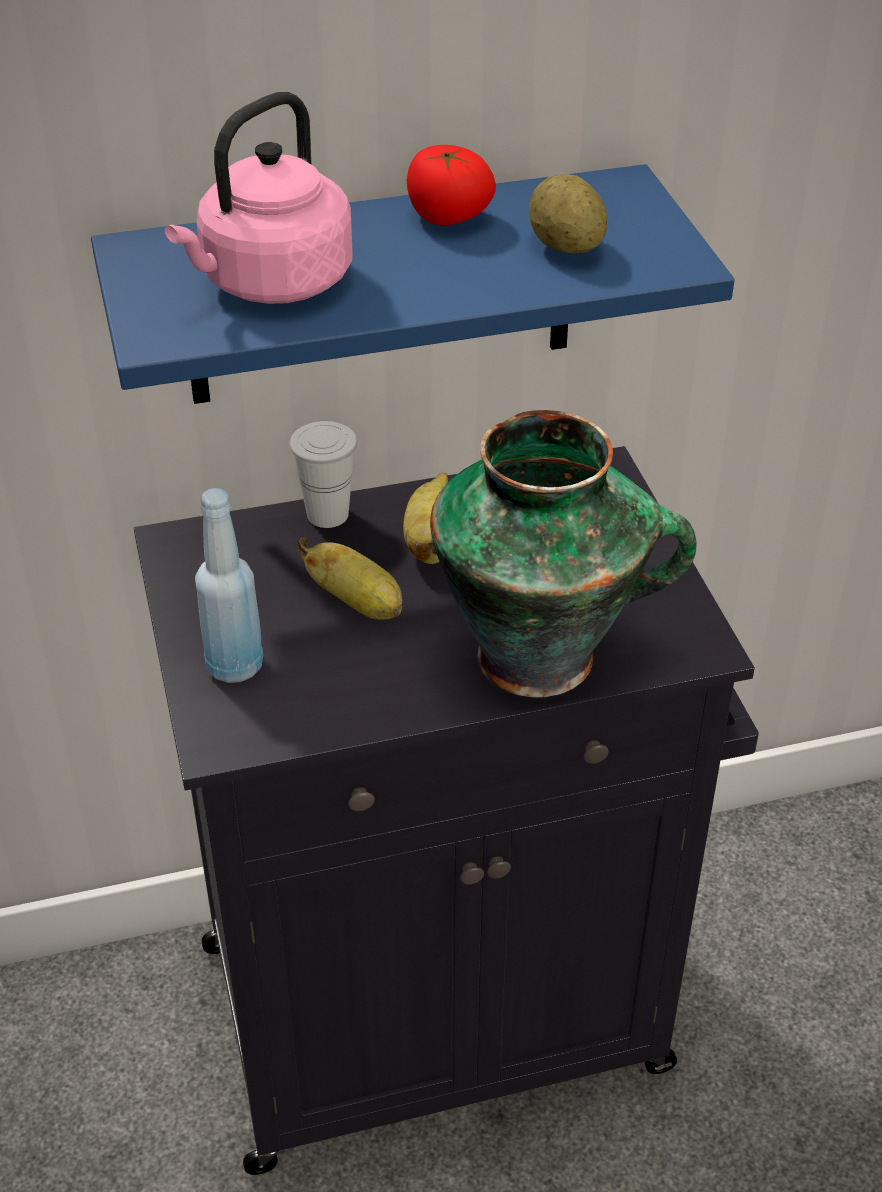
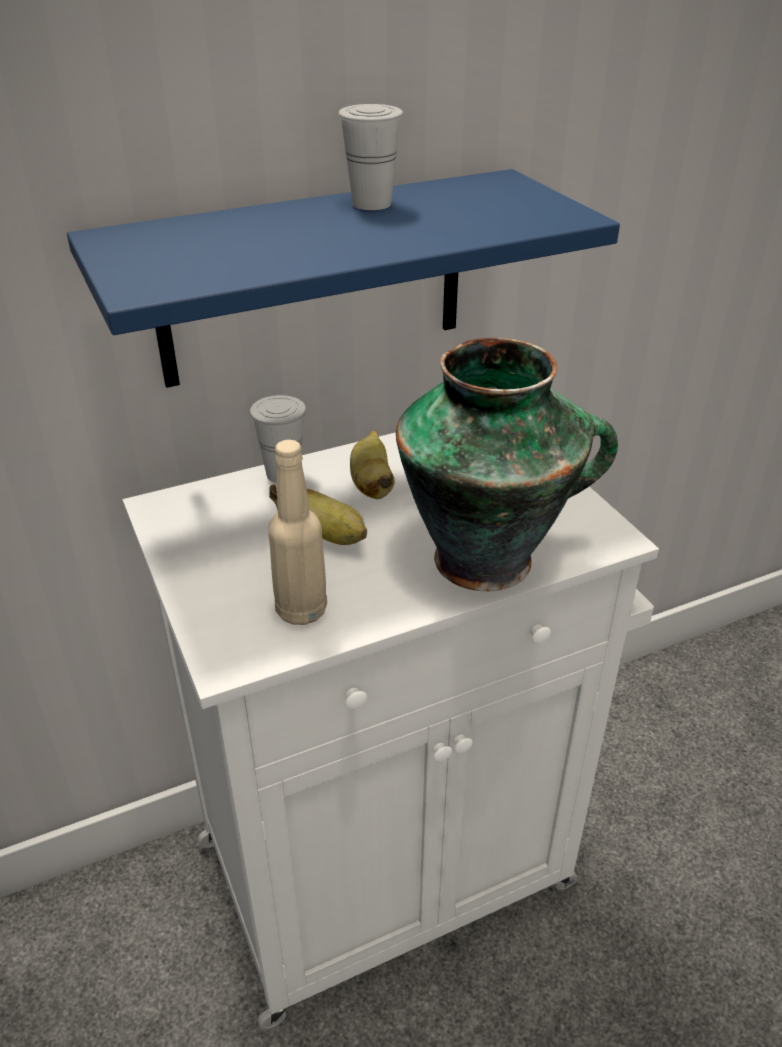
camera: 10 degrees left, 5 degrees down
(234, 666) = (229, 596): blue bottle -> none
(271, 283) = (235, 249): pink kettle -> none
(310, 693) = (301, 610): none -> beige bottle
(442, 1005) = (391, 861): black cabinet -> white cabinet
(448, 218) = (371, 204): tomato -> white cup
(566, 246) = (476, 213): potato -> none

